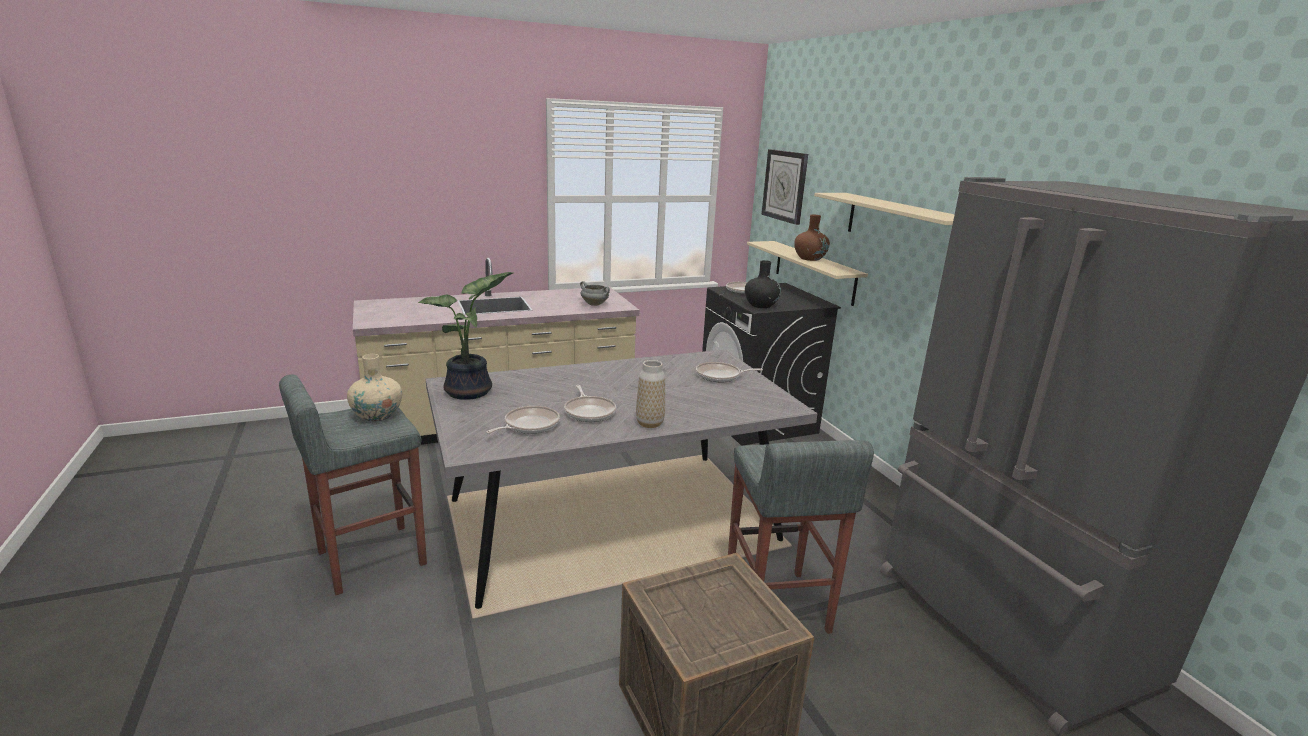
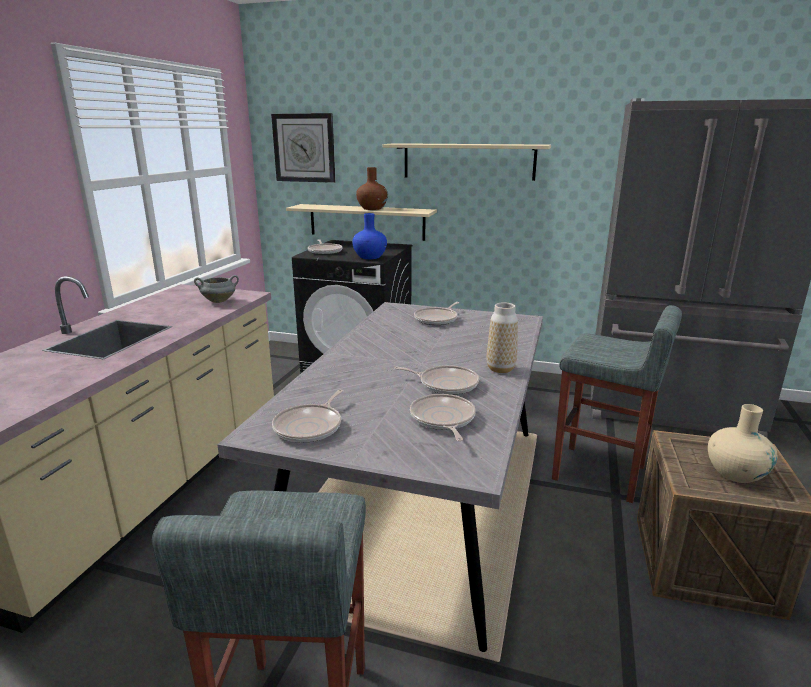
camera: 50 degrees left, 0 degrees up
(377, 415) = (272, 511): beige vase -> beige vase (735, 473)
(471, 392) = (310, 426): potted plant -> frying pan
(761, 305) = (370, 257): black vase -> blue vase

